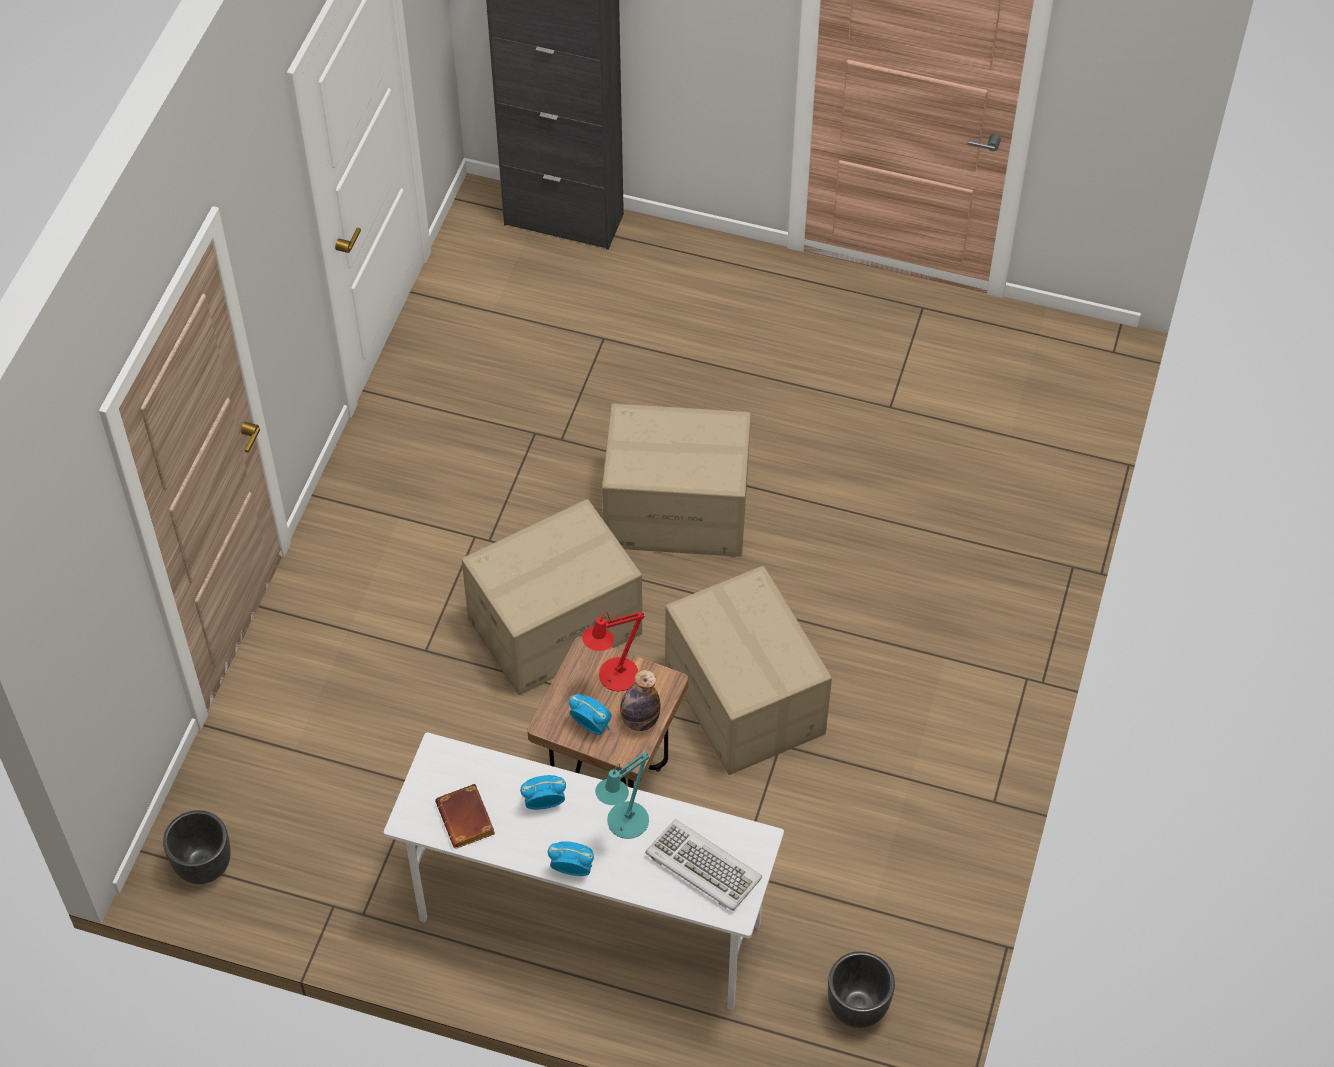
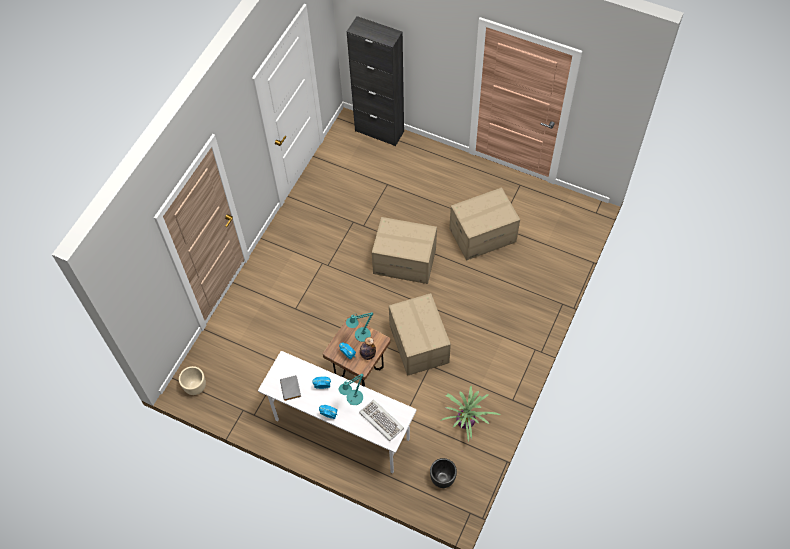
camera: 10 degrees right, 5 degrees up
(204, 864) = (195, 386): black planter -> beige planter
(468, 820) = (291, 389): brown book -> grey book
(554, 625) = (348, 304): cardboard box -> cardboard box (482, 234)
(614, 678) = (360, 335): red table lamp -> turquoise table lamp
(892, 867) = (466, 422): none -> potted plant

